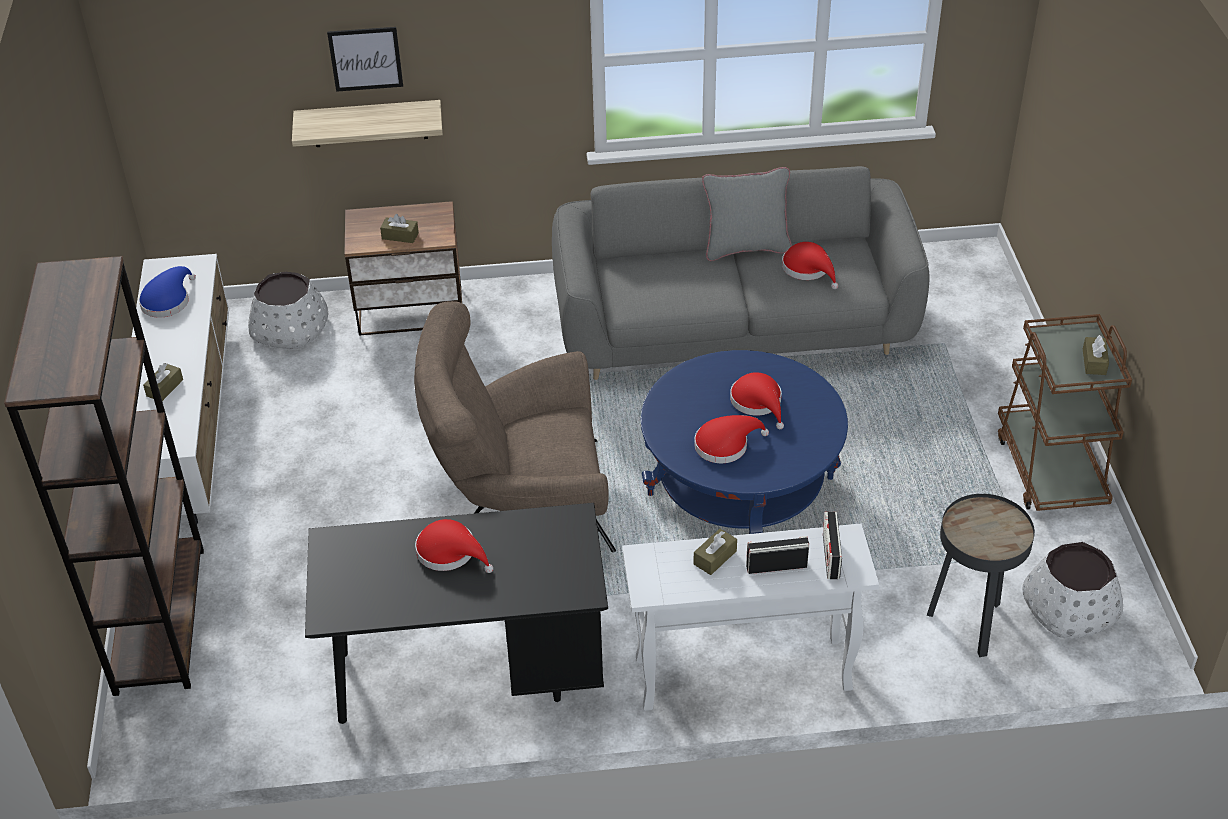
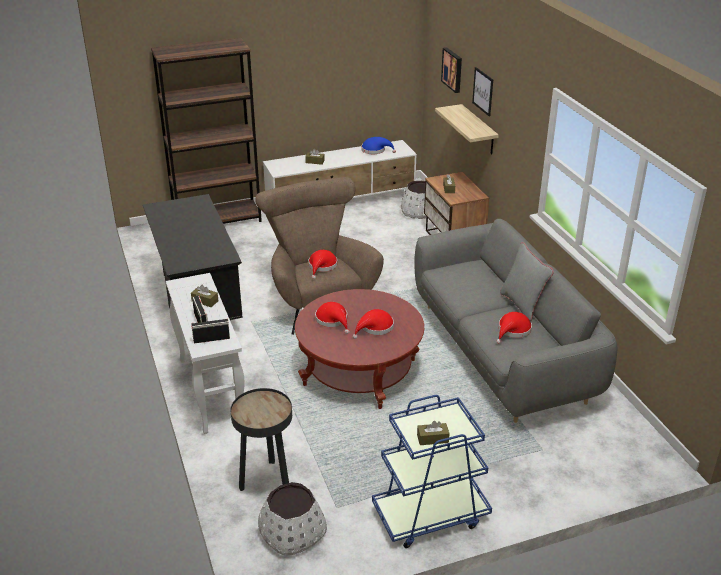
camera: 75 degrees right, 10 degrees down
(239, 70) = (453, 69): none -> picture
(450, 552) = (198, 229): red hat -> red hat (322, 266)
(740, 486) = (359, 372): blue coffee table -> red coffee table
(1050, 469) = (430, 515): brown cart -> blue cart

